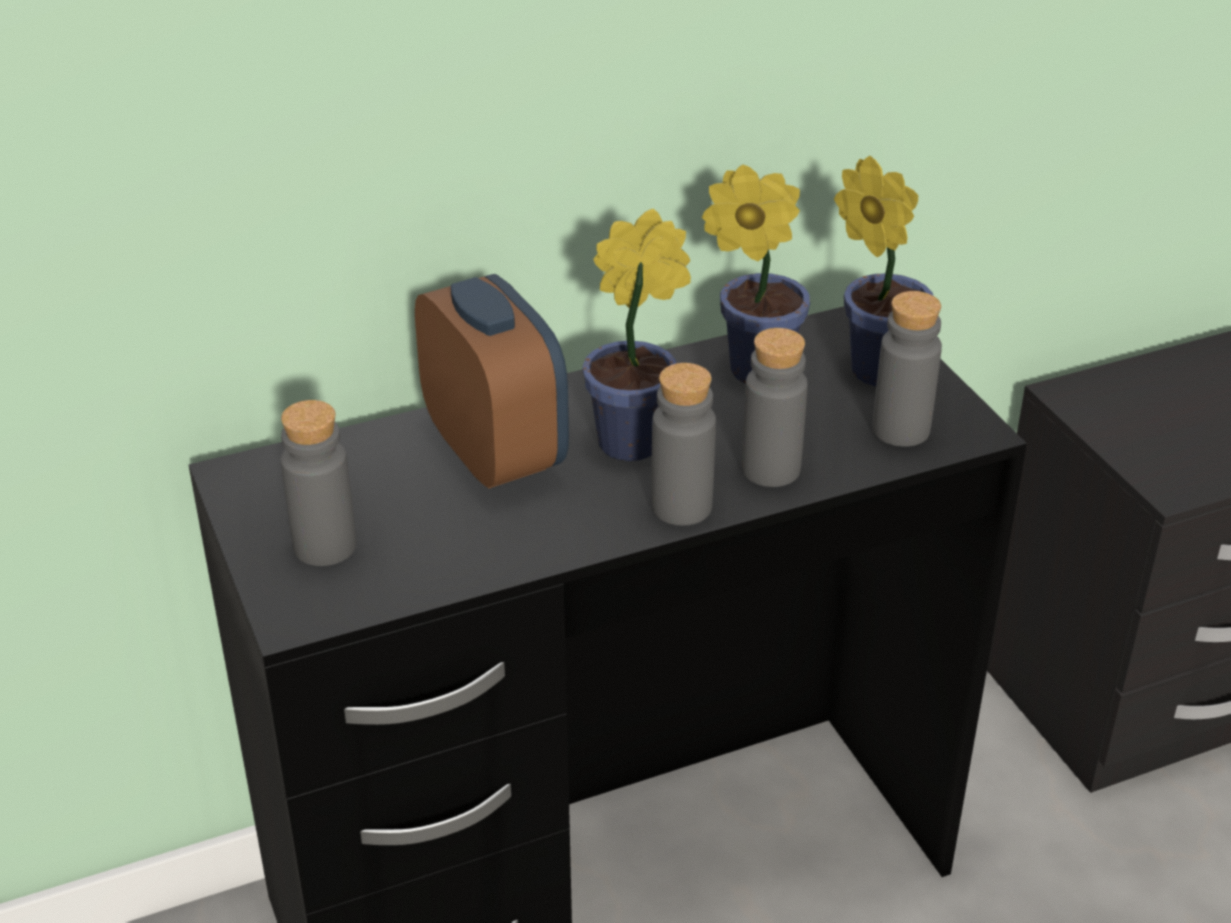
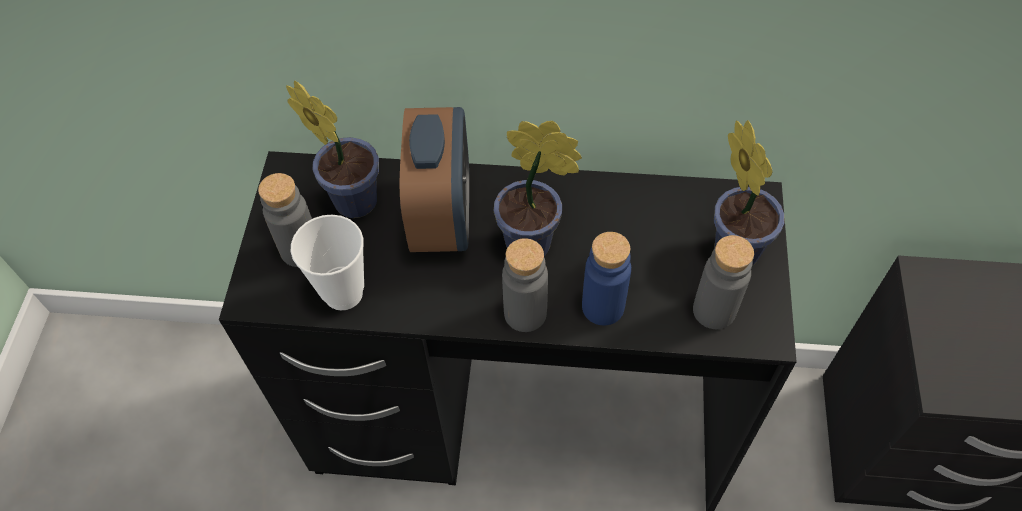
camera: 30 degrees right, 20 degrees up
(424, 568) = (343, 293): none -> cup
(751, 370) = (648, 213): potted plant -> potted plant (351, 198)
(770, 469) = (603, 307): grey bottle -> blue bottle

